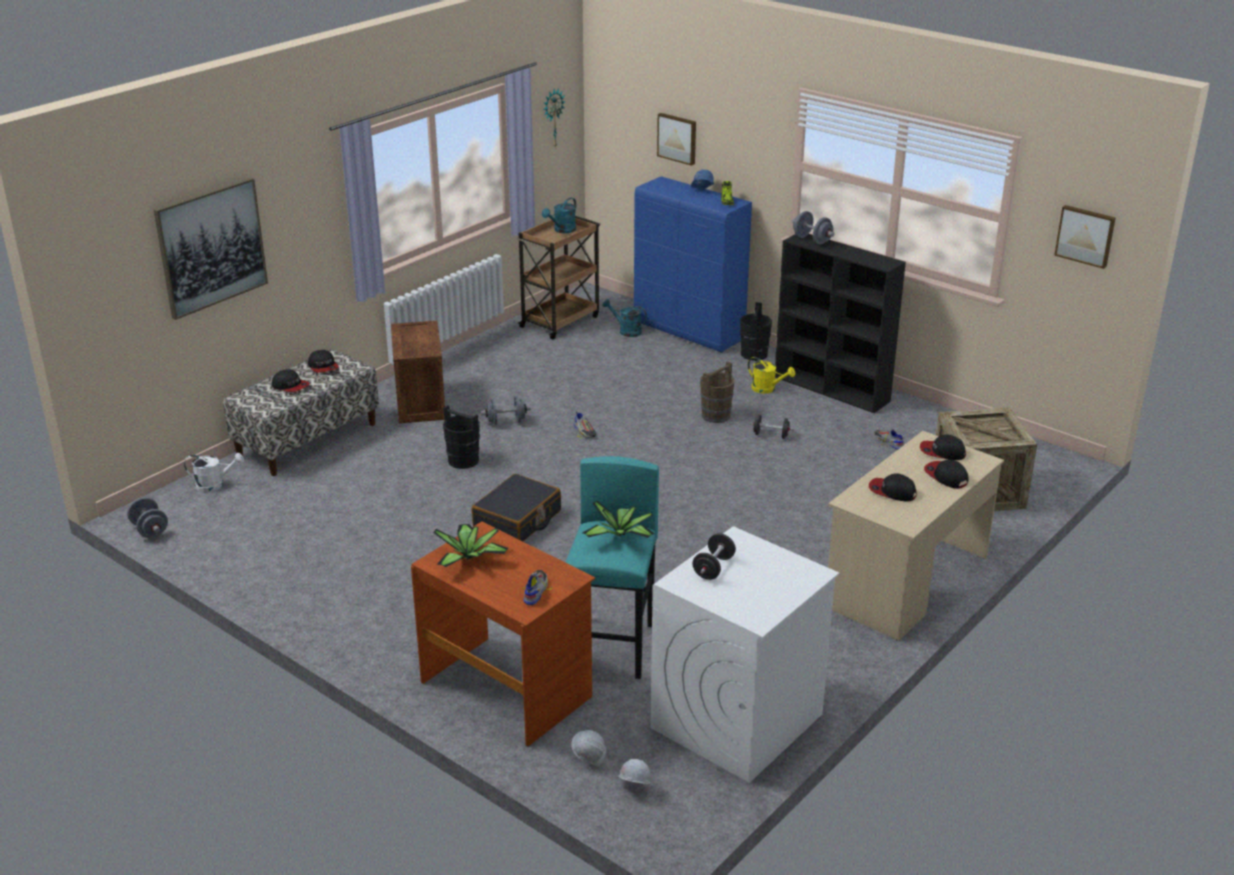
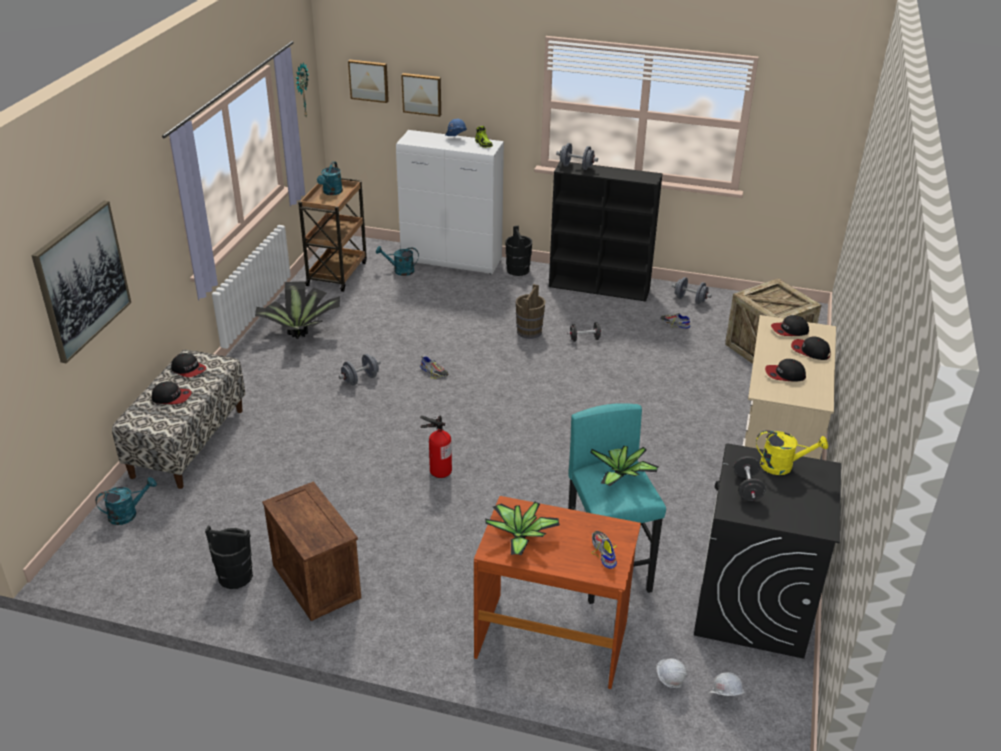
camera: 25 degrees left, 5 degrees up
(150, 530) = (94, 581): grey dumbbell -> grey dumbbell (690, 300)
(214, 485) = (128, 514): white watering can -> turquoise watering can
(419, 403) = (269, 379): crate -> crate (315, 581)
(463, 460) = (349, 426): black bucket -> black bucket (235, 576)
(483, 367) = (301, 331): none -> potted plant
(517, 520) = (440, 471): black suitcase -> fire extinguisher
(689, 332) = (452, 261): blue cabinet -> white cabinet
(736, 722) = (753, 606): white washing machine -> black washing machine
(767, 389) = (551, 299): yellow watering can -> yellow watering can (783, 466)
(1085, 235) = (816, 130): picture -> picture (369, 80)

